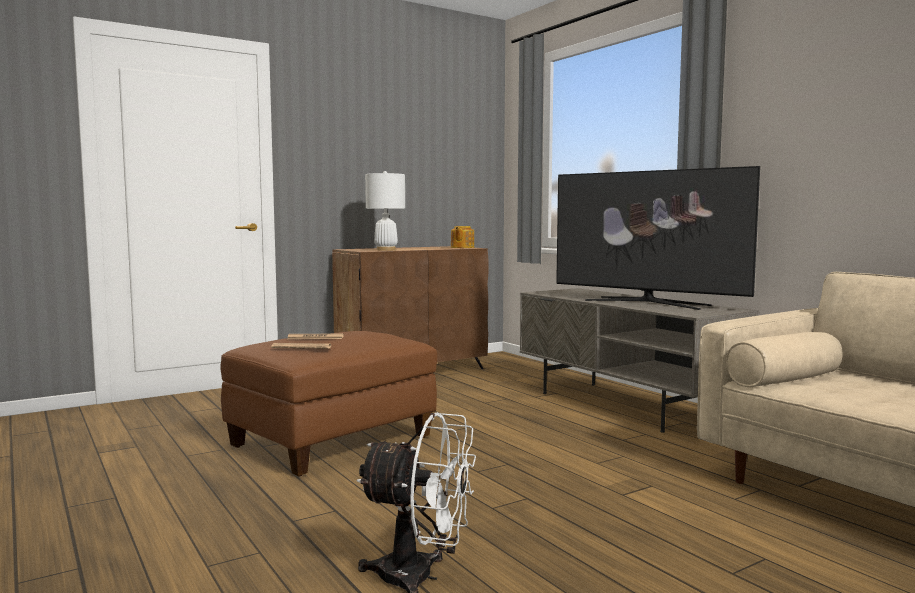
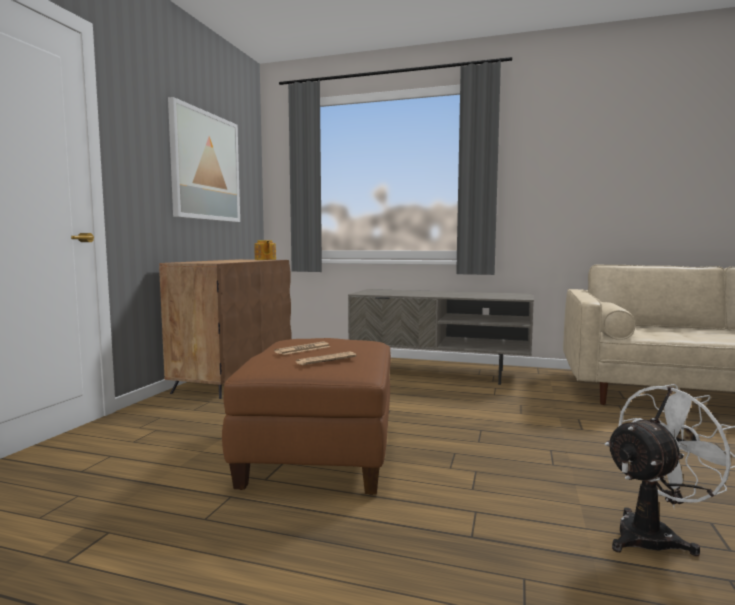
camera: 40 degrees left, 0 degrees up
(385, 250) = (224, 262): white table lamp -> none
(406, 150) = (205, 166): none -> picture
(646, 303) = (461, 294): television -> none

